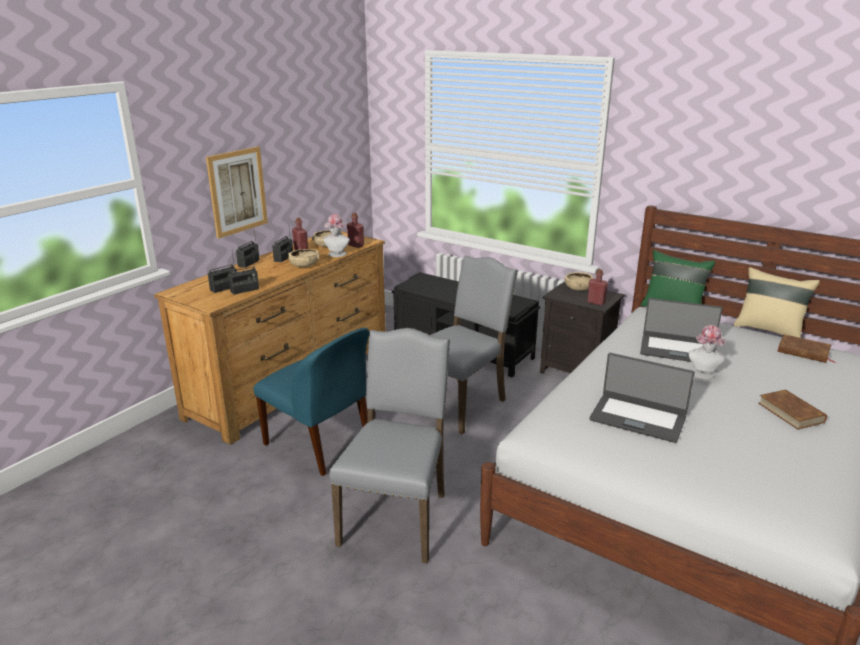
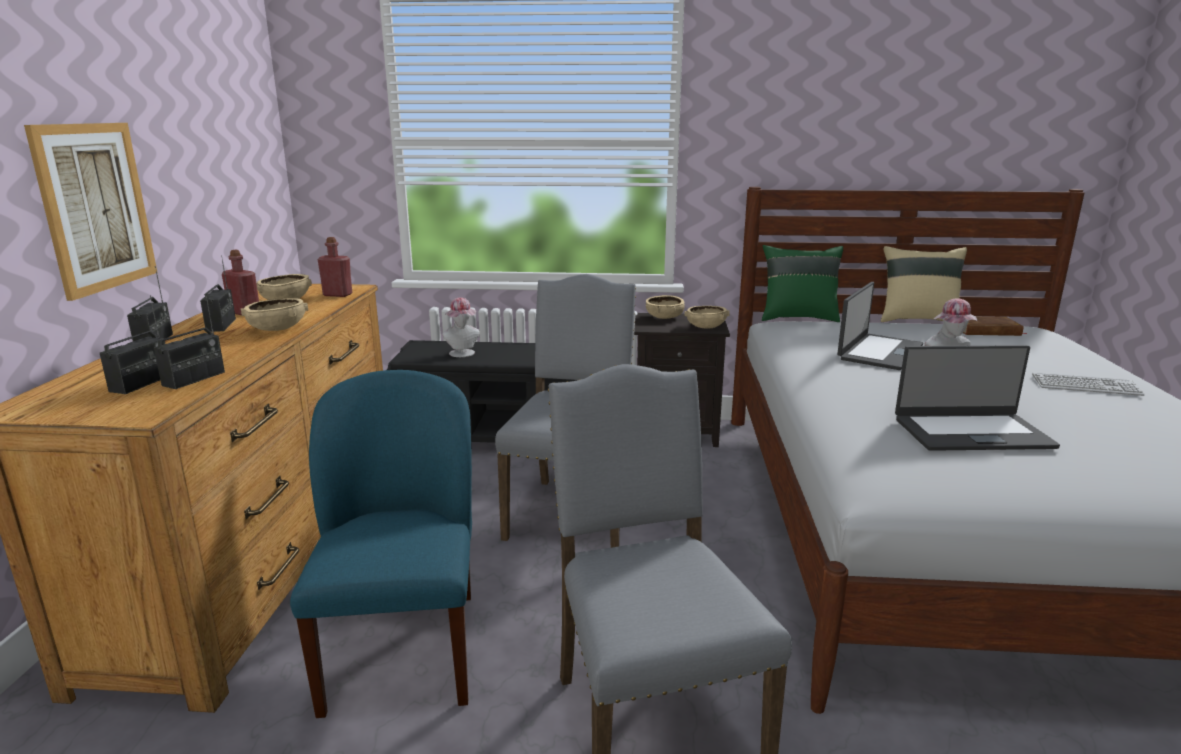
camera: 30 degrees left, 5 degrees down
(319, 445) = (404, 648): blue chair -> blue chair turned 105 degrees counterclockwise
(337, 255) = (320, 308): hat -> hat (463, 354)
(596, 302) = (706, 327): red bottle -> beige bowl
(677, 350) = (879, 352): laptop -> laptop turned 45 degrees counterclockwise
(790, 412) = (1086, 386): brown book -> keyboard

